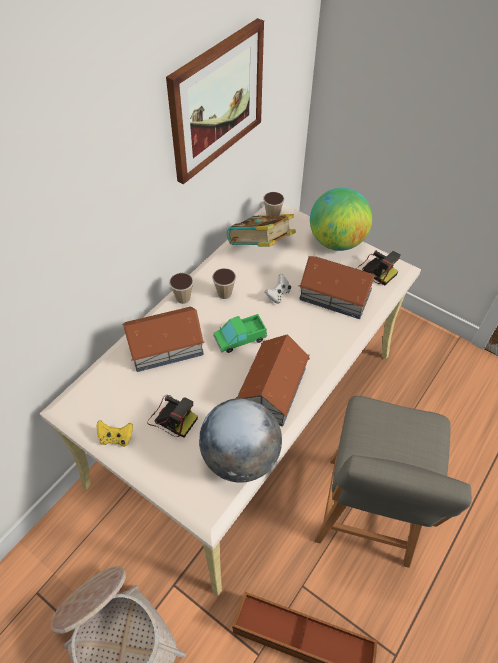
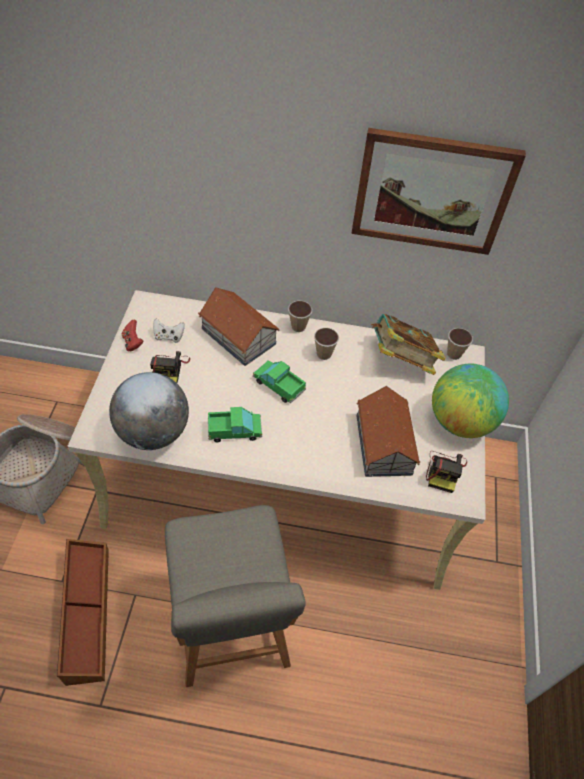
camera: 60 degrees right, 0 degrees up
(116, 438) = (133, 342): yellow game controller -> red game controller
(271, 390) = (234, 430): toy house -> toy truck
(278, 295) = (350, 396): white game controller -> white game controller (169, 337)
(367, 514) = (232, 631): grey chair -> grey chair turned 90 degrees counterclockwise

